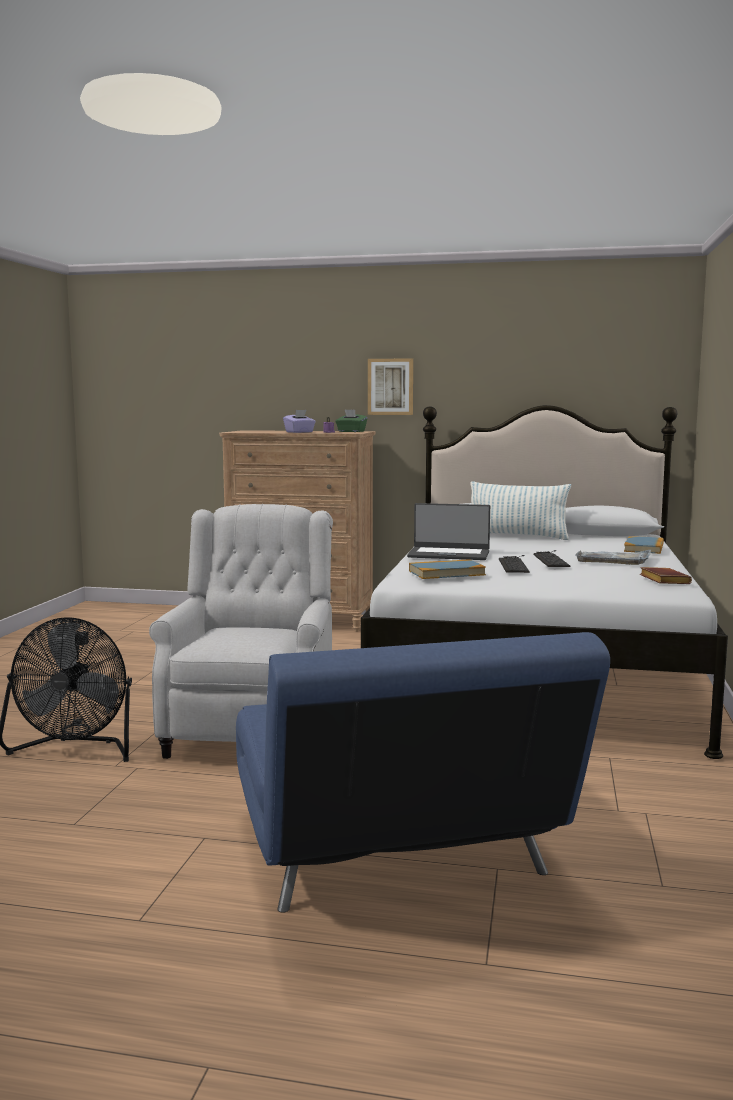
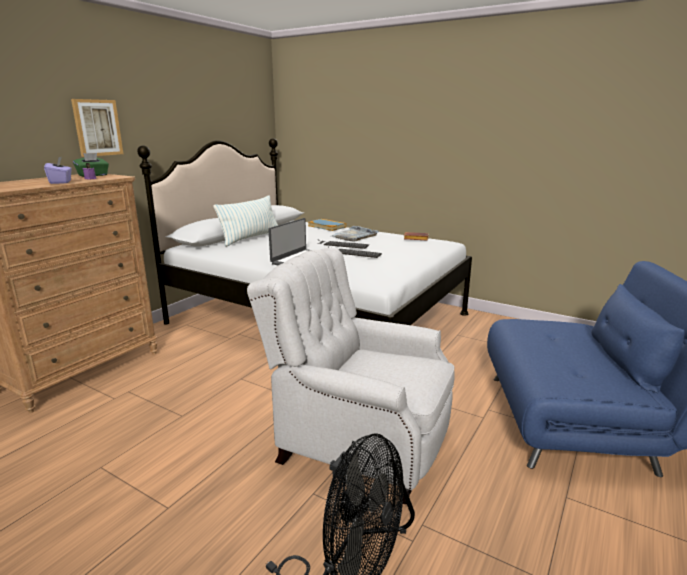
camera: 70 degrees left, 10 degrees up
(446, 573) = (370, 269): book -> none

